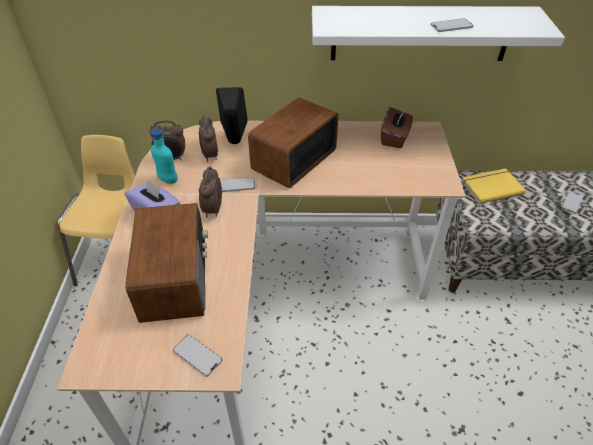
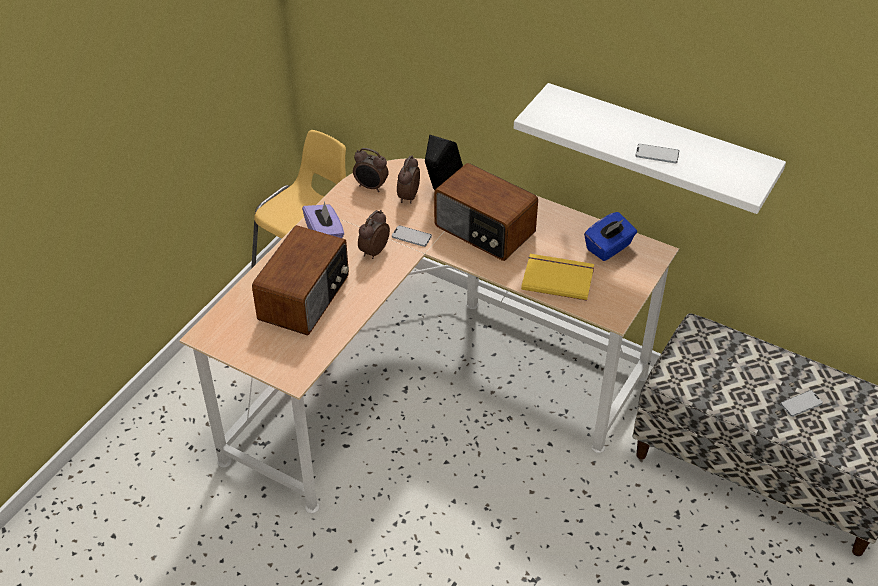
camera: 30 degrees right, 0 degrees up
(168, 180) = (354, 207): turquoise bottle -> none
(197, 355) = (284, 361): phone -> none
(293, 159) = (484, 231): radio -> radio turned 120 degrees counterclockwise
(394, 138) = (609, 248): brown tissue box -> blue tissue box
(490, 186) = (720, 348): yellow book -> yellow book (557, 277)

